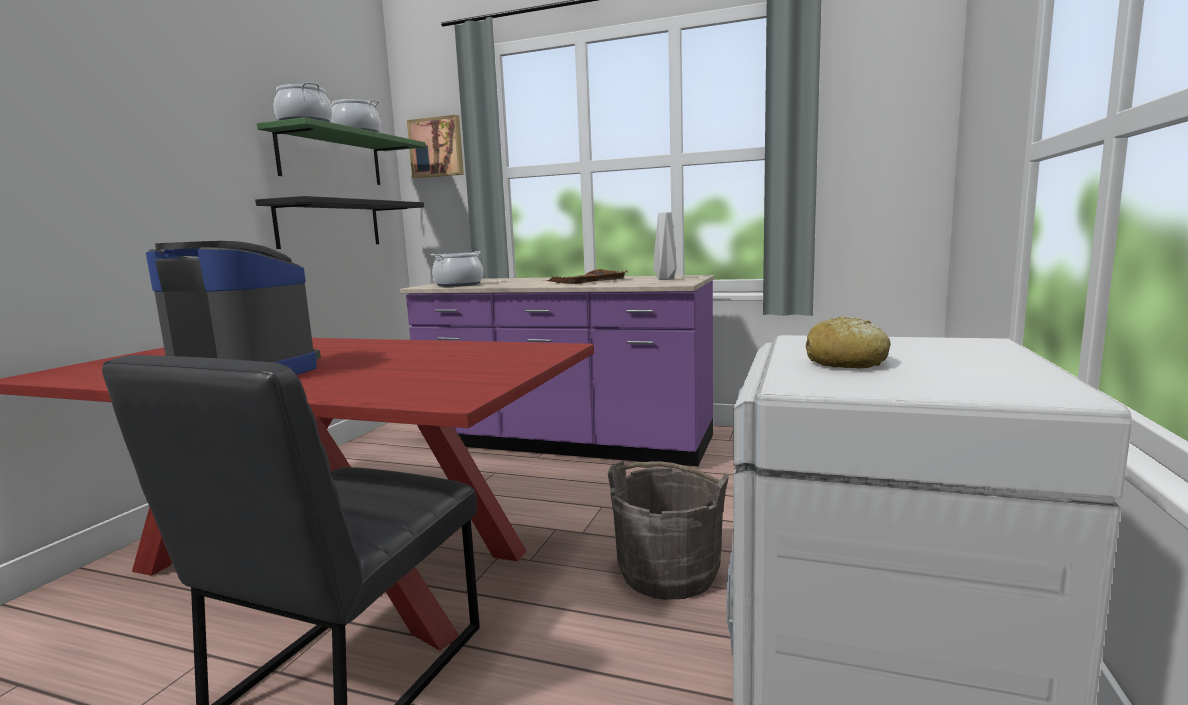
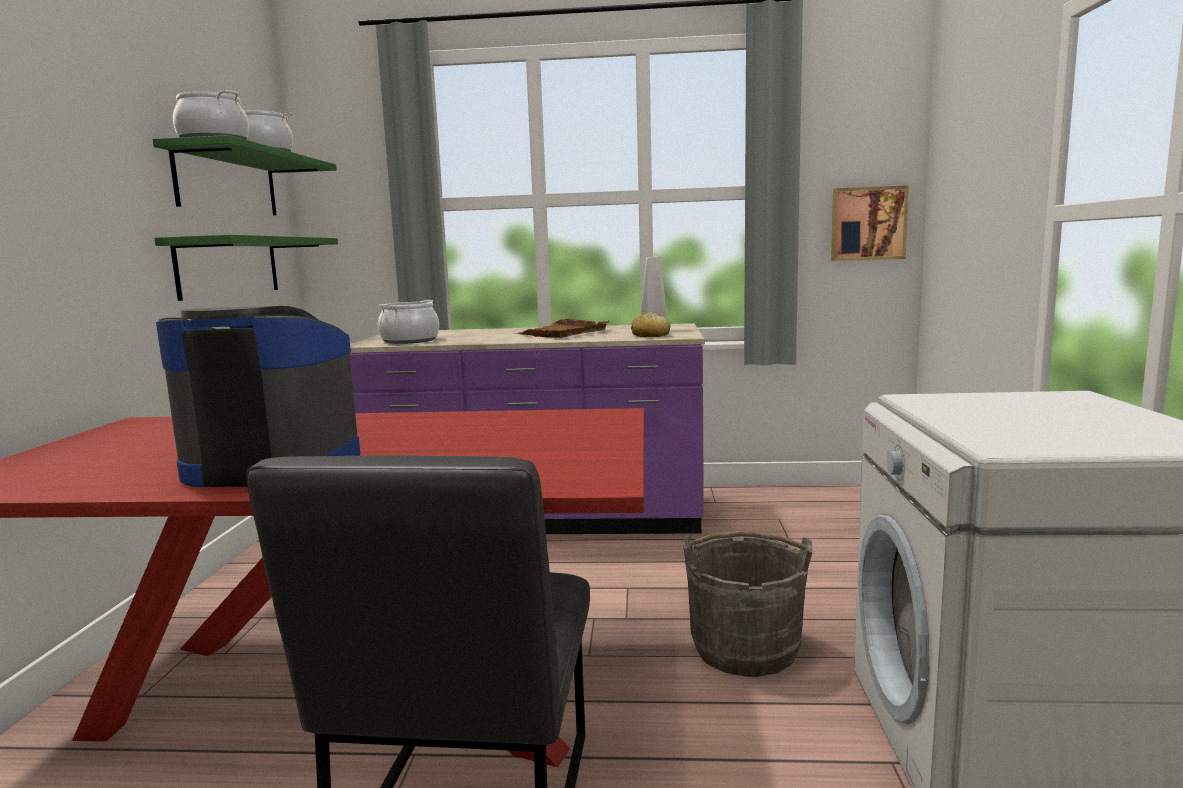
camera: 15 degrees left, 0 degrees up
(330, 224) = (229, 267): black shelf -> green shelf
(437, 147) = (346, 170): picture -> picture (868, 224)
(846, 362) = (1001, 422): bread -> bread (650, 335)

